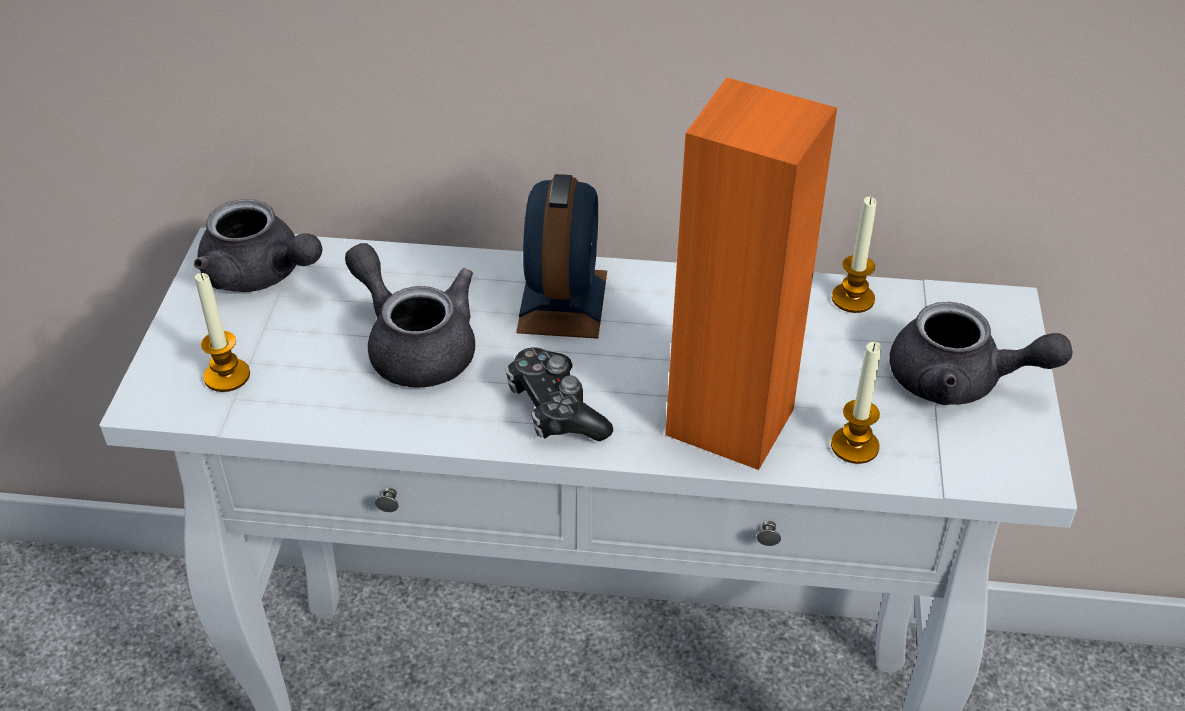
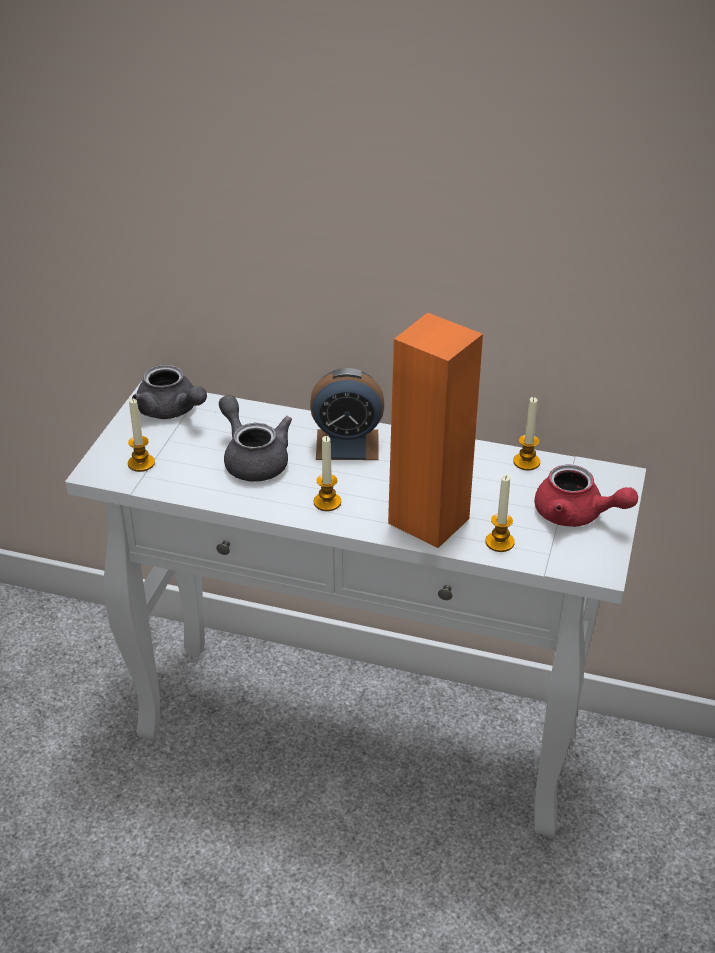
camera: 10 degrees right, 5 degrees down
(555, 409) = (327, 502): game controller -> candle
(562, 301) = (347, 444): alarm clock -> alarm clock turned 75 degrees clockwise
(959, 382) = (576, 515): grey teapot -> red teapot

